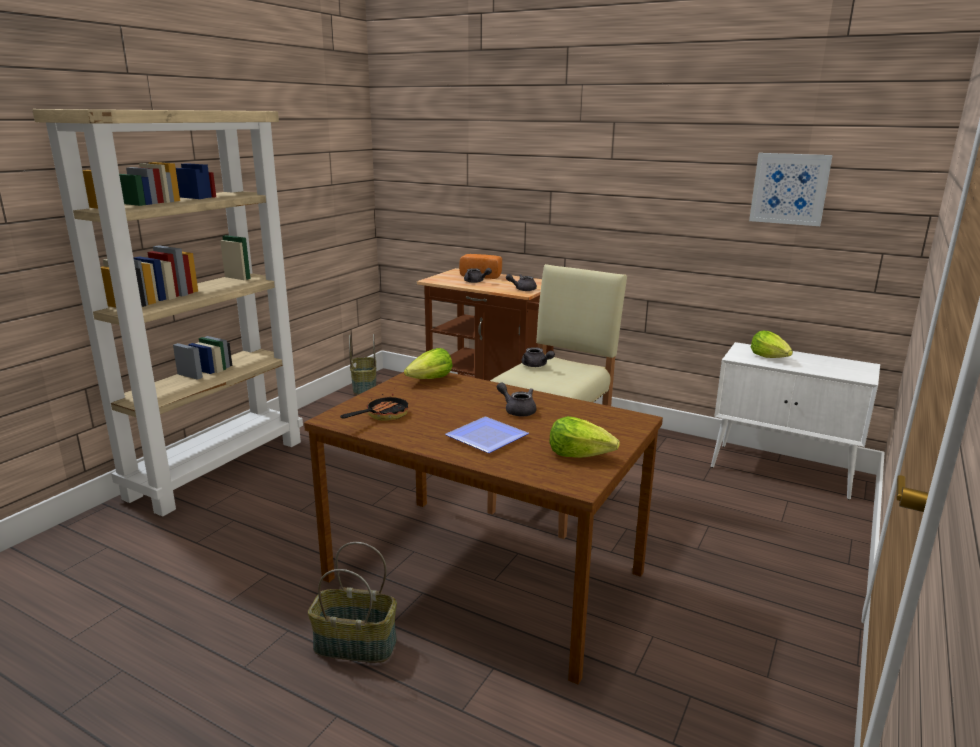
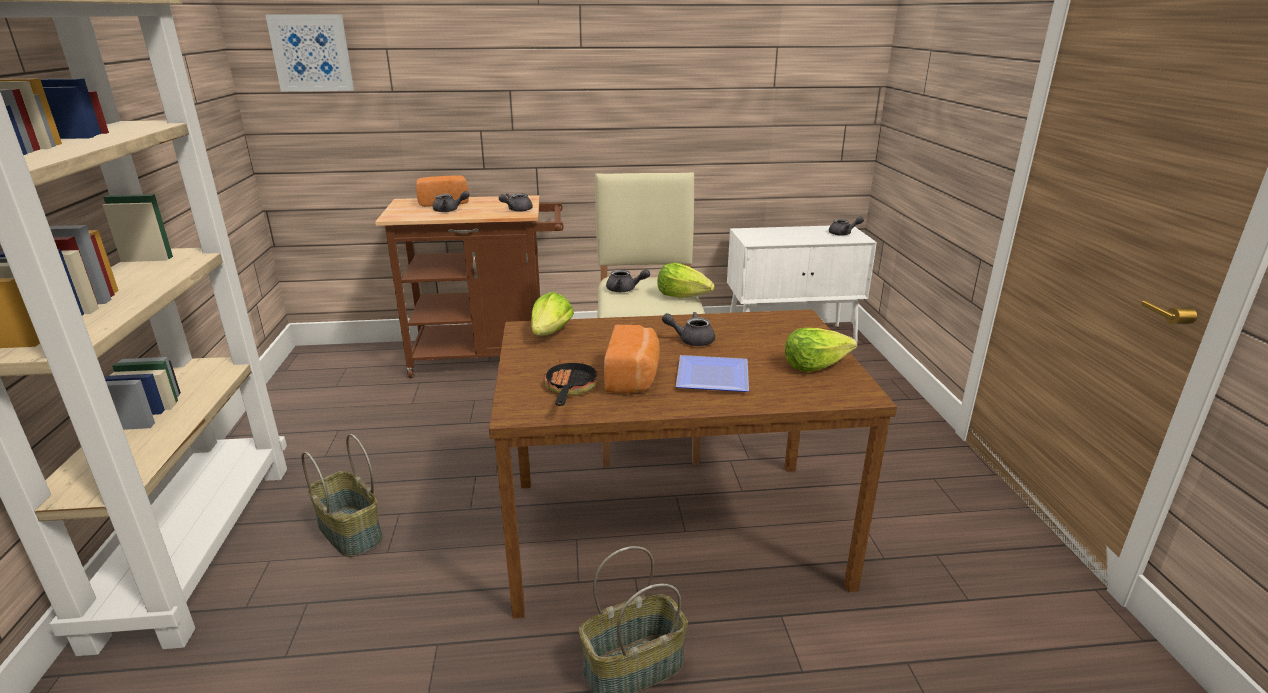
camera: 35 degrees left, 5 degrees up
(363, 387) = (295, 375): basket -> basket (348, 532)
(434, 421) = (633, 377): none -> bread
(770, 357) = (776, 236): lettuce -> lettuce (683, 296)
(789, 189) = (766, 70): picture -> picture (311, 53)
(851, 370) = (843, 233): none -> grey teapot

